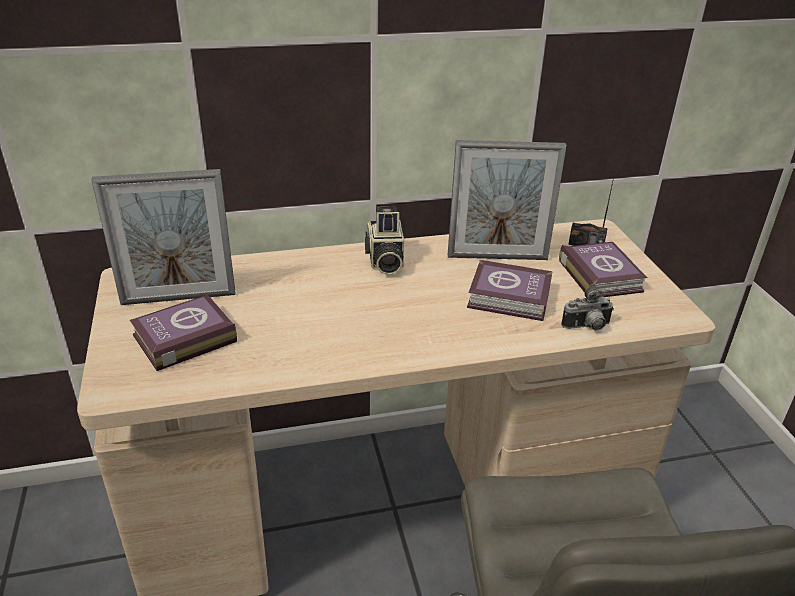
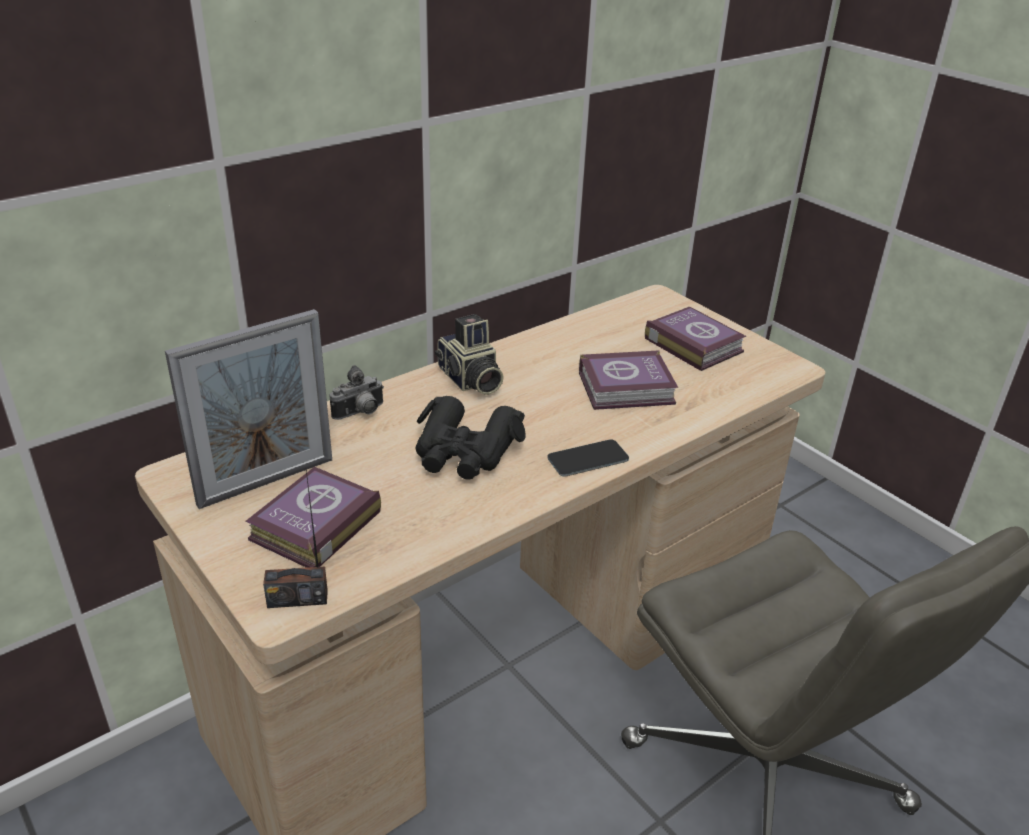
camera: 25 degrees left, 0 degrees up
(336, 314) = (465, 451): none -> black binoculars
(429, 345) = (588, 459): none -> phone
(497, 257) = (583, 348): picture frame -> none
(586, 244) = (657, 315): radio -> radio (297, 598)
(587, 327) = (719, 400): camera -> camera (360, 413)

